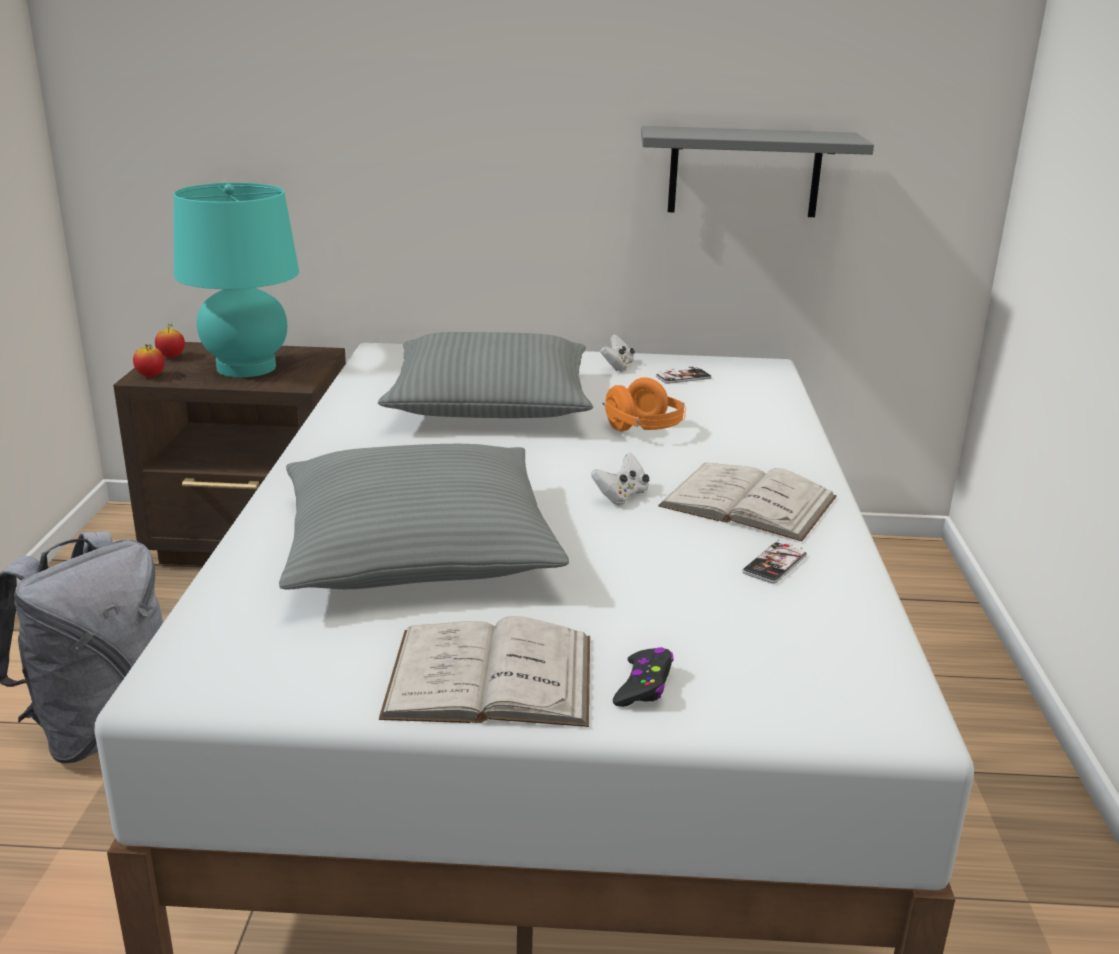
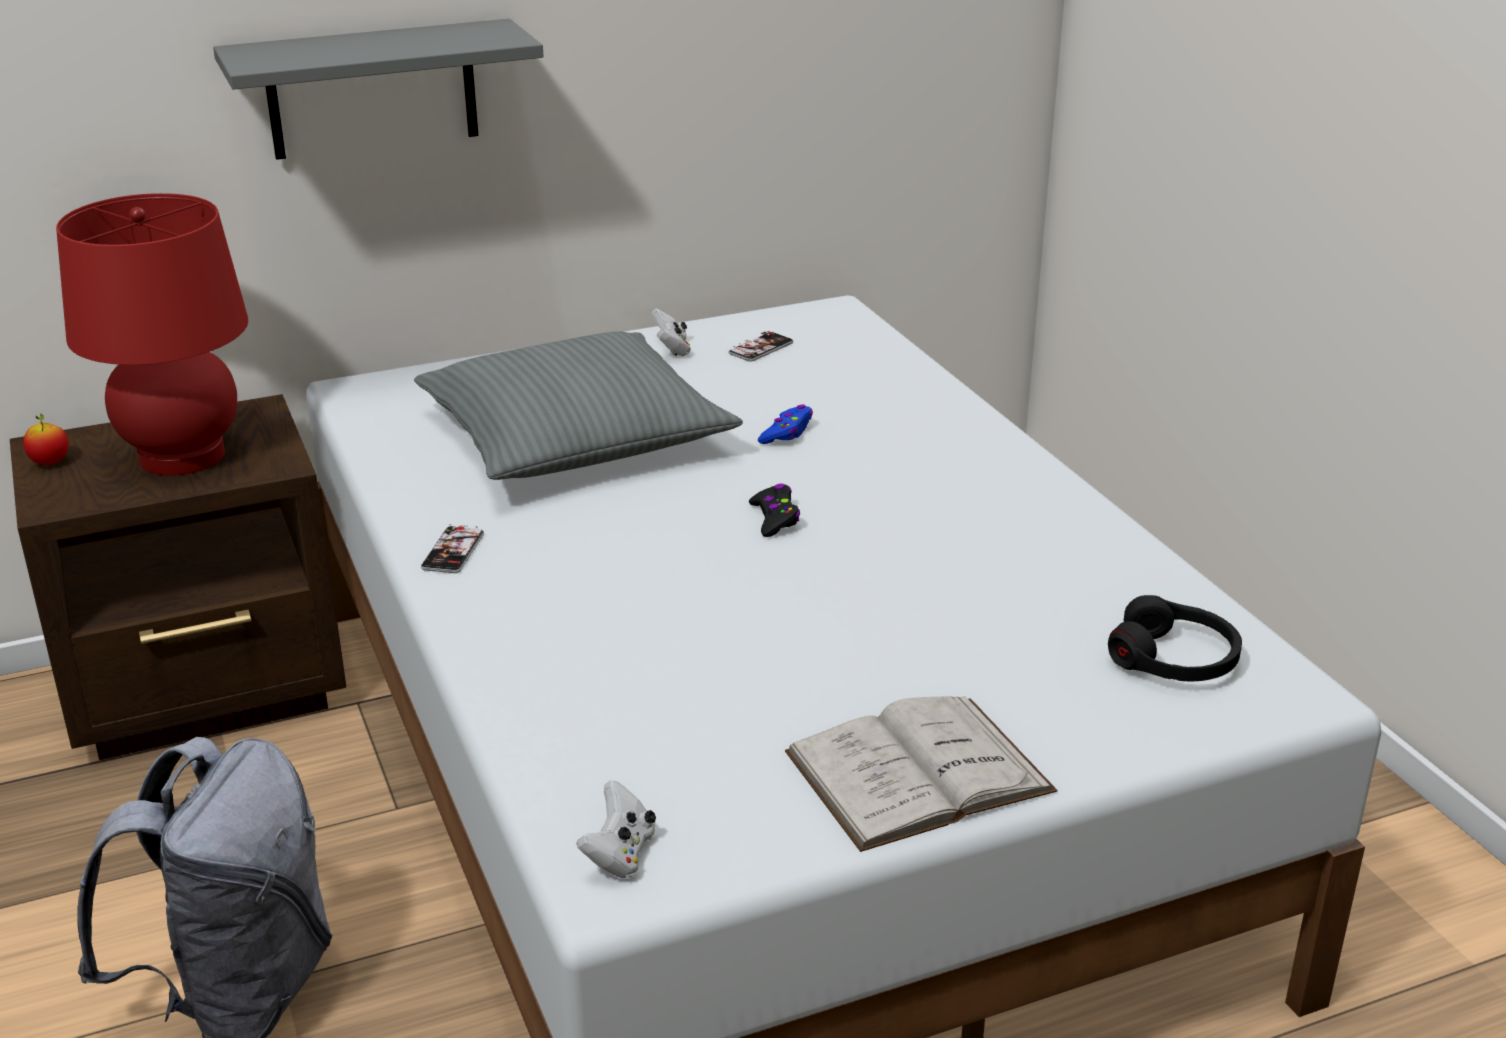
camera: 25 degrees left, 5 degrees up
(151, 376) = (58, 500): apple -> none
(246, 367) = (182, 456): turquoise table lamp -> red table lamp
(418, 547) = (695, 651): grey pillow -> none
(621, 496) = (843, 526): white game controller -> white game controller (620, 854)
(644, 430) = (787, 433): orange headphones -> blue game controller
(644, 686) = (1065, 734): black game controller -> black game controller (775, 518)
(744, 172) = (774, 76): grey shelf -> grey shelf (372, 90)
(748, 502) = (975, 498): white book -> none
(774, 564) = (1063, 566): phone -> phone (453, 551)
(804, 657) = (1174, 659): none -> black headphones

